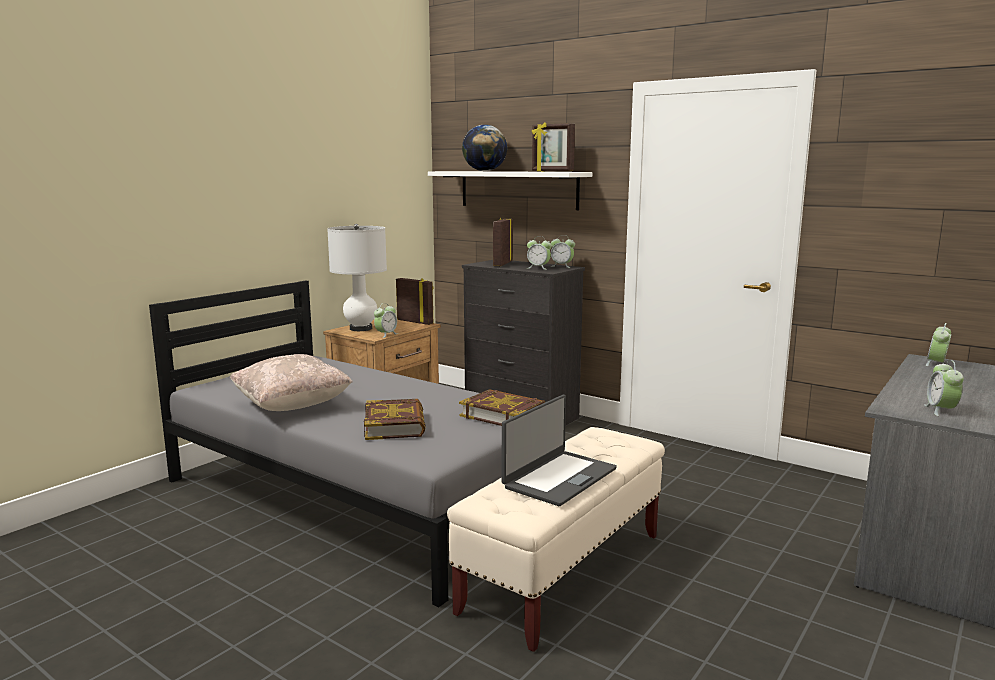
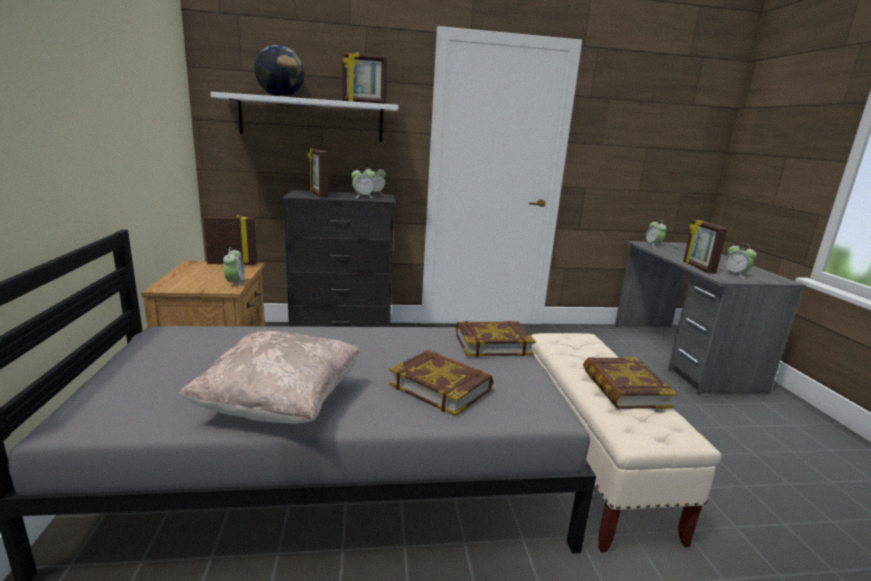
camera: 45 degrees left, 5 degrees up
(361, 329) = (187, 281): white table lamp -> none
(559, 478) = (624, 388): laptop -> book
(901, 394) = (697, 267): none -> picture frame

